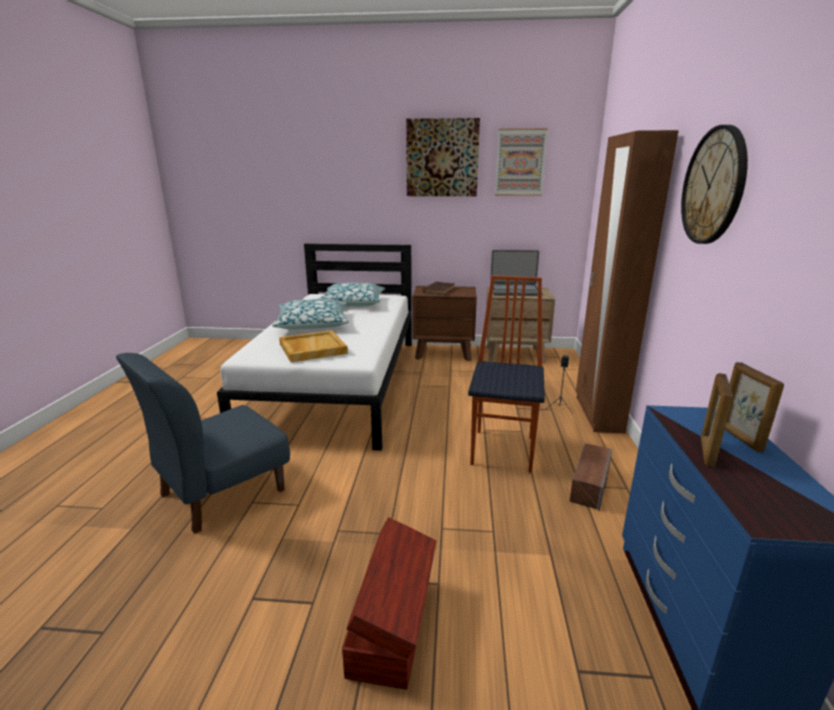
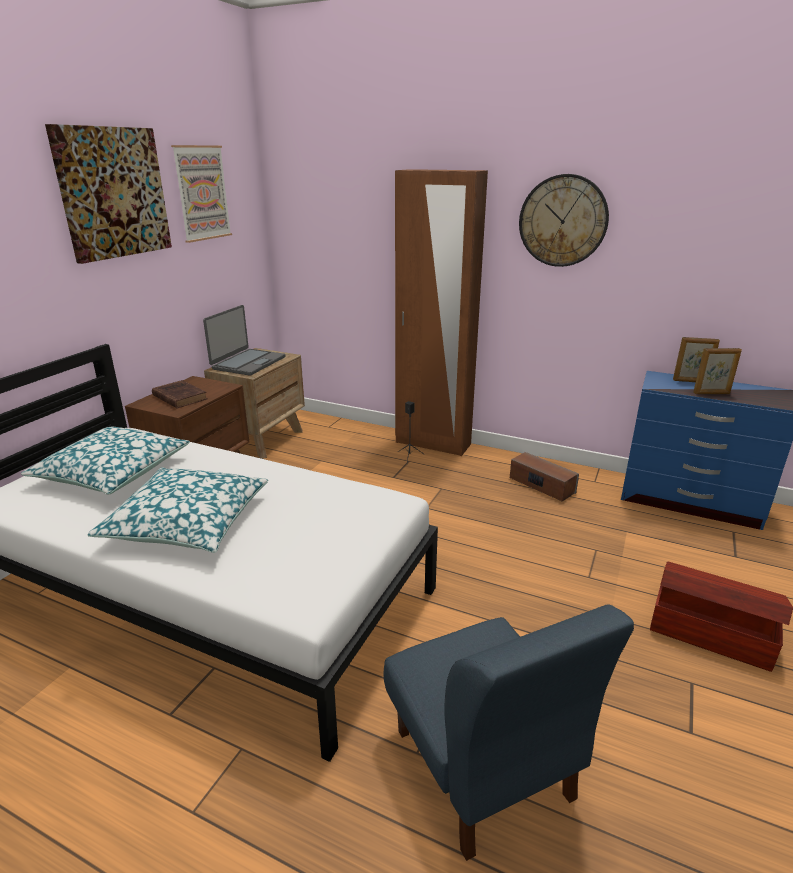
camera: 70 degrees left, 5 degrees up
(312, 348) = (320, 533): beige tray -> none
(504, 450) = (471, 508): chair -> none
(707, 452) = (711, 393): picture frame -> picture frame turned 45 degrees counterclockwise

